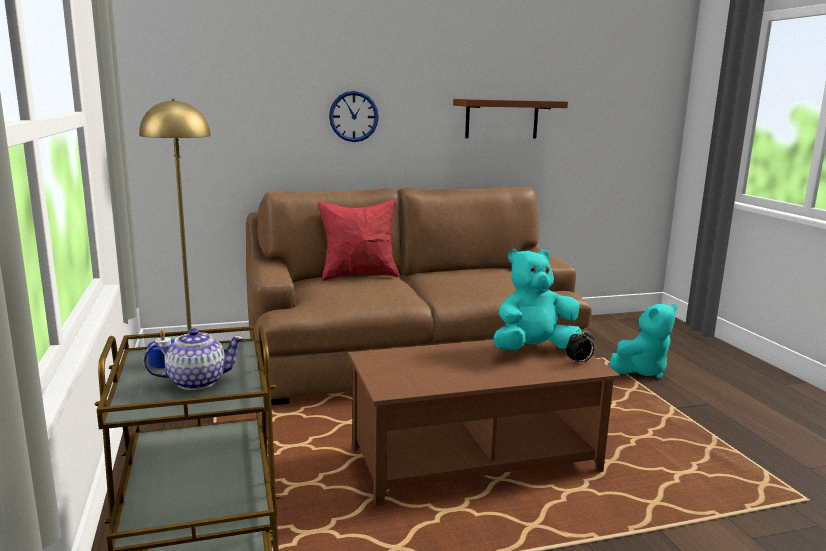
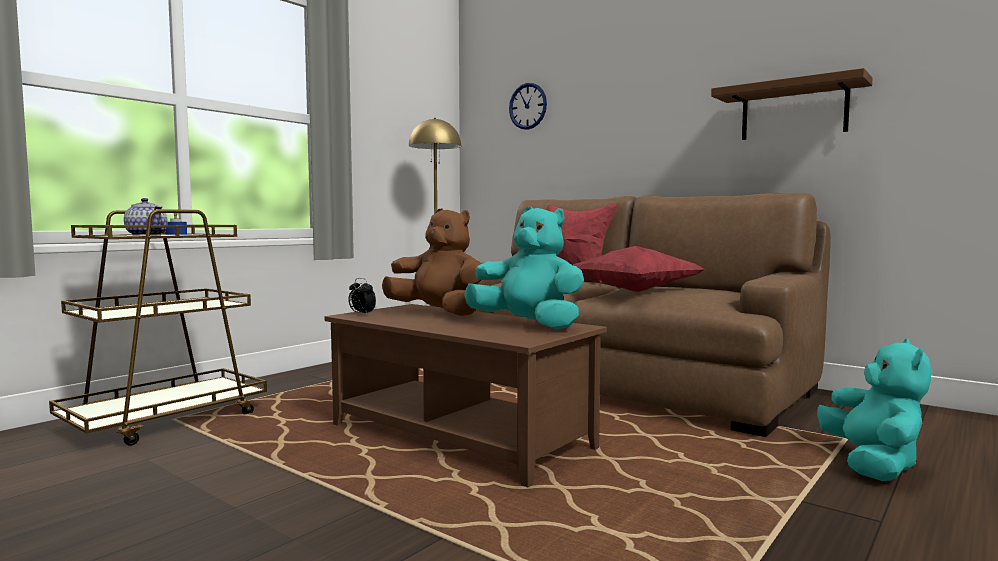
camera: 55 degrees right, 10 degrees down
(353, 116) = (619, 128): wall clock -> wall clock (528, 106)
(431, 358) = (438, 313): none -> brown plush toy
(460, 284) = (634, 291): none -> red pillow
(579, 362) = (530, 336): alarm clock -> alarm clock (361, 314)
(641, 371) = (872, 464): turquoise plush toy -> turquoise plush toy turned 105 degrees counterclockwise

